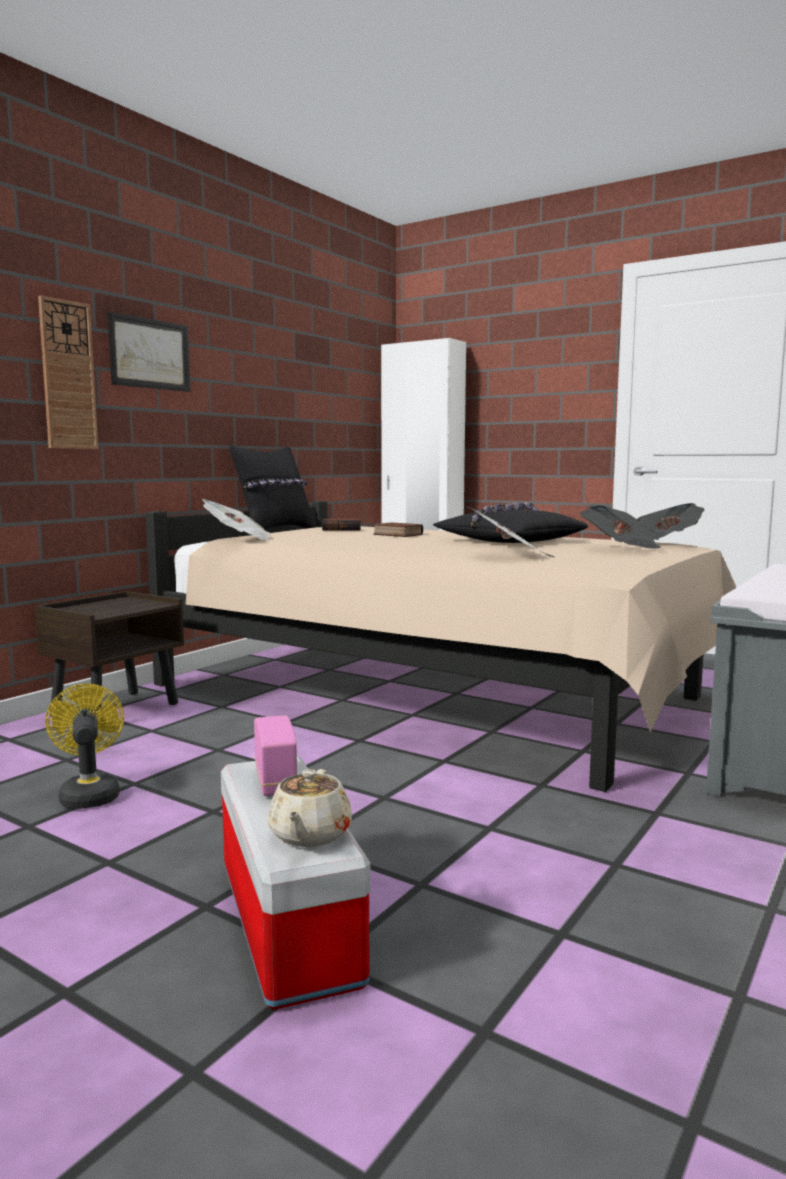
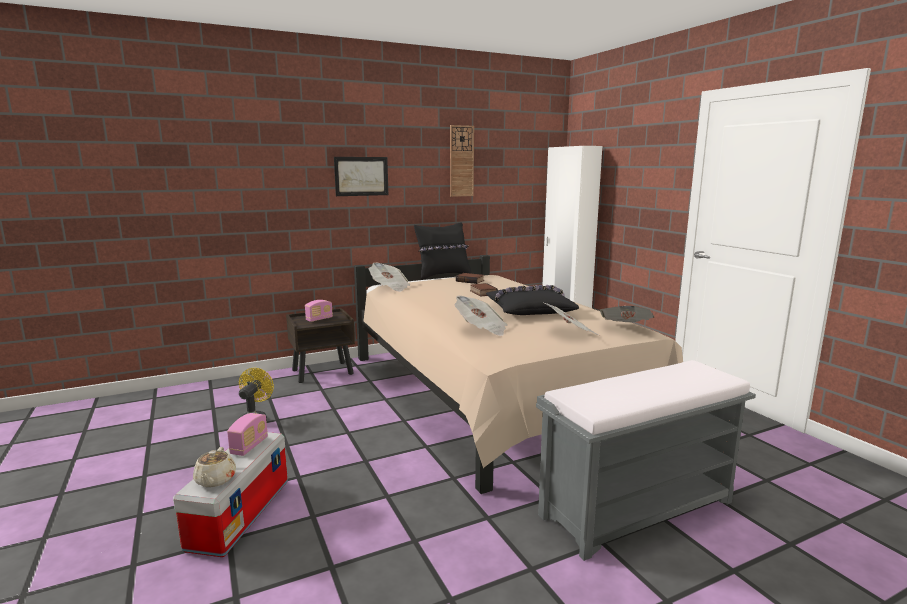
camera: 30 degrees right, 5 degrees up
(68, 375) = (308, 194): wall clock -> wall clock (461, 161)
(111, 607) = (319, 319): none -> radio
(309, 835) = (215, 480): beige teapot -> beige teapot turned 45 degrees counterclockwise

